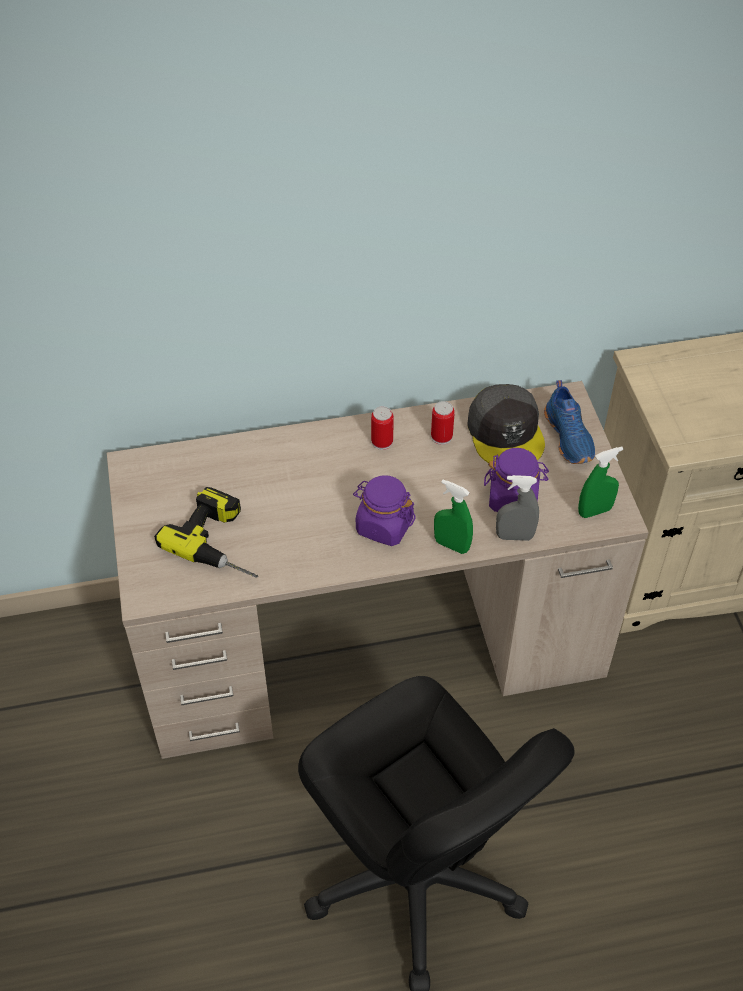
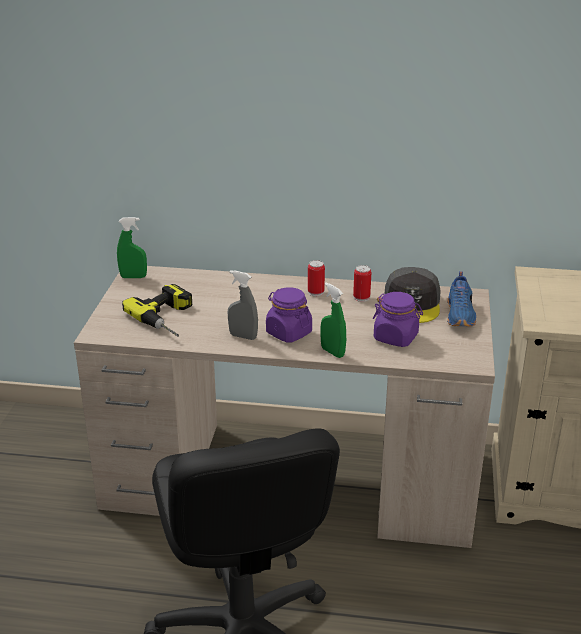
camera: 20 degrees right, 20 degrees down
(514, 536) = (384, 357): grey spray bottle -> grey spray bottle (243, 336)
(595, 511) = (457, 356): green spray bottle -> green spray bottle (133, 277)

